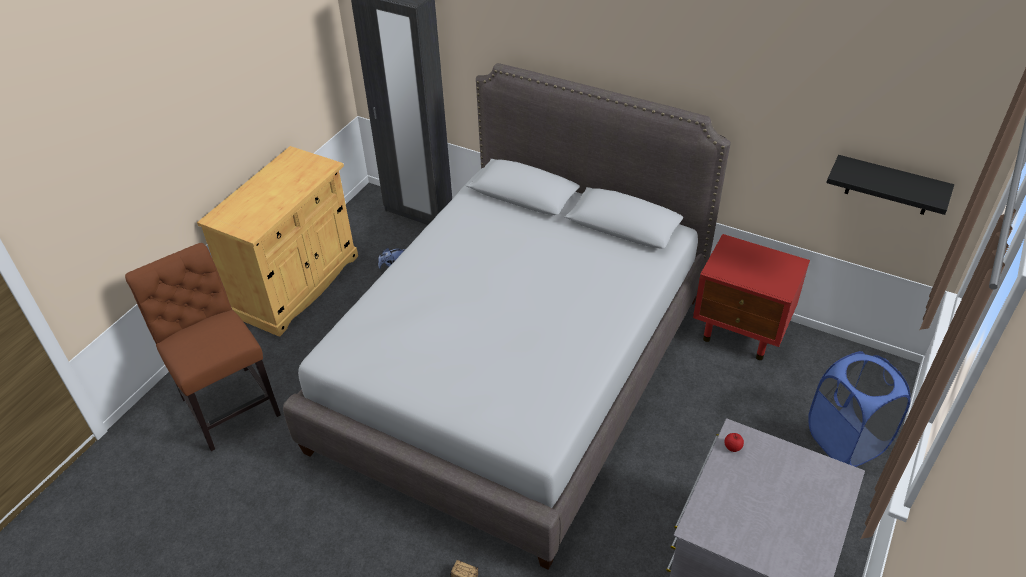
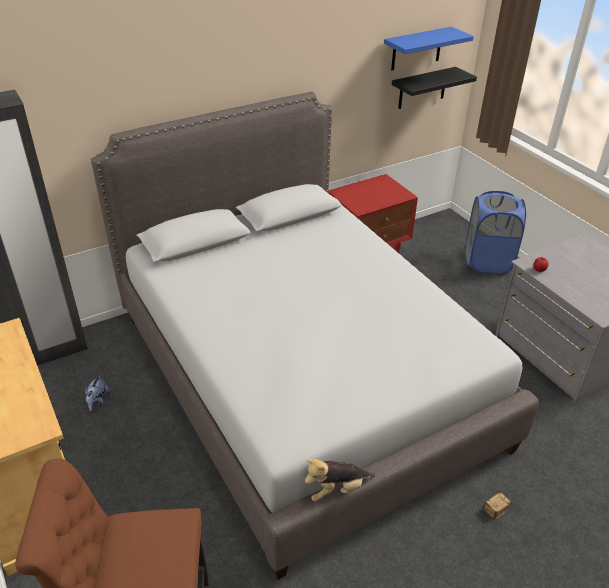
camera: 60 degrees left, 5 degrees down
(342, 421) = (336, 489): none -> plush toy
(885, 133) = (416, 49): none -> blue shelf

